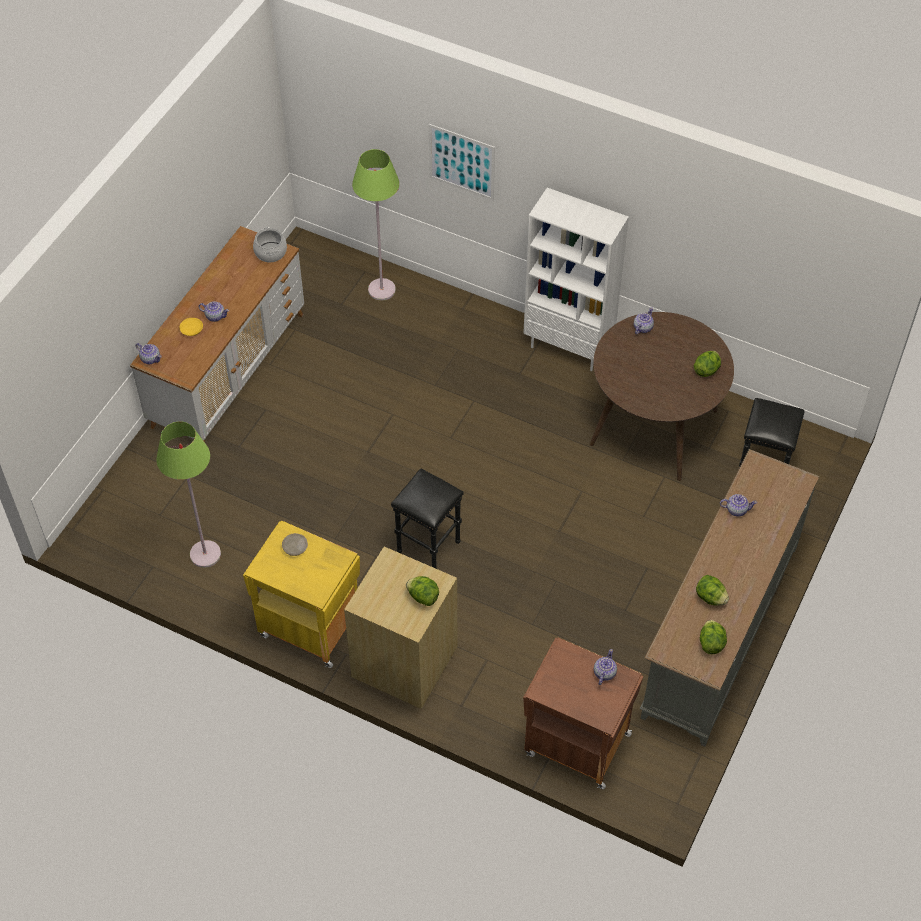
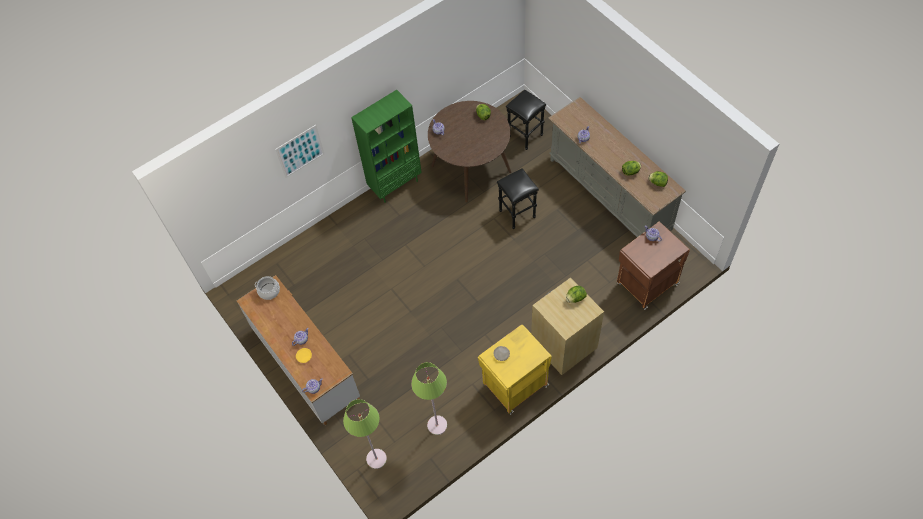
camera: 60 degrees left, 5 degrees up
(381, 290) = (296, 260): green floor lamp -> green floor lamp (376, 459)
(427, 547) = (491, 306): black stool -> black stool (517, 214)
(569, 347) = (395, 185): white bookcase -> green bookcase

